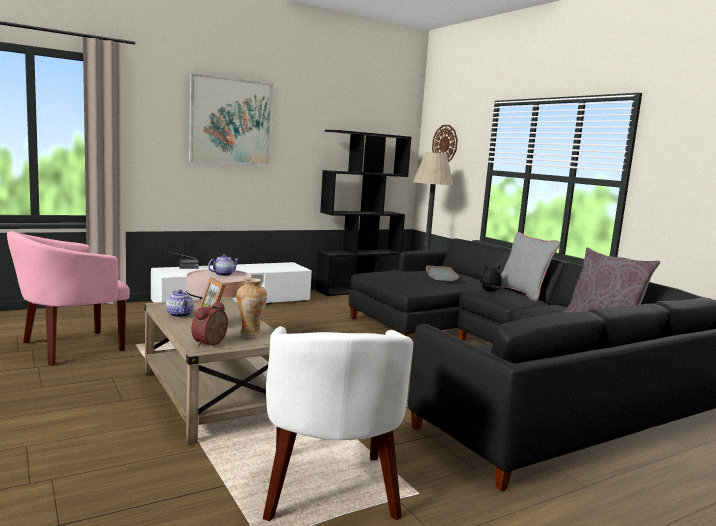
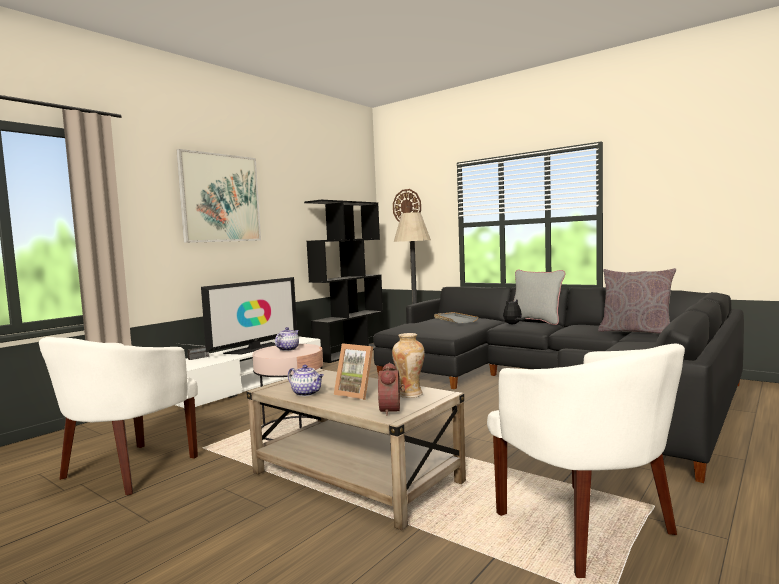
camera: 20 degrees left, 5 degrees down
(69, 348) = (127, 470): pink armchair -> white armchair
(243, 269) = (254, 349): none -> television

